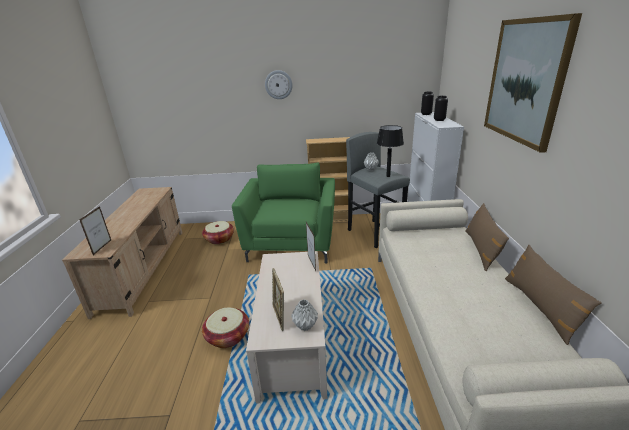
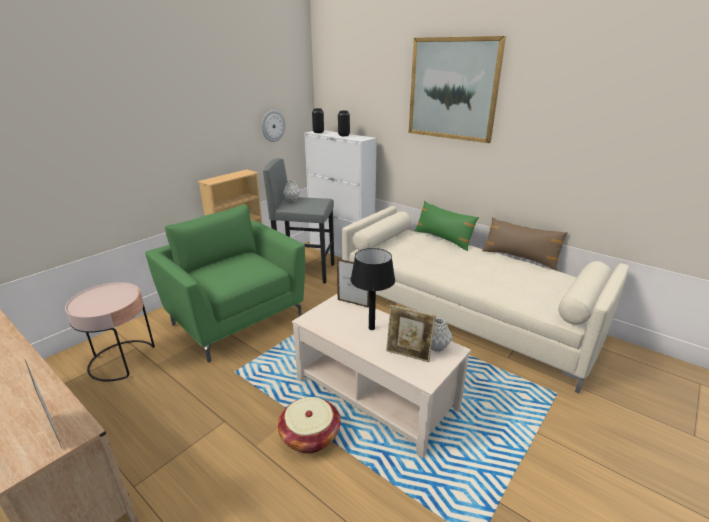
camera: 50 degrees left, 0 degrees up
(219, 239) = (122, 360): basket -> pink side table
(278, 84) = (150, 109): wall clock -> wall clock (273, 126)
(388, 176) = (319, 201): black table lamp -> black table lamp (371, 328)
(481, 250) = (443, 239): brown pillow -> green pillow

